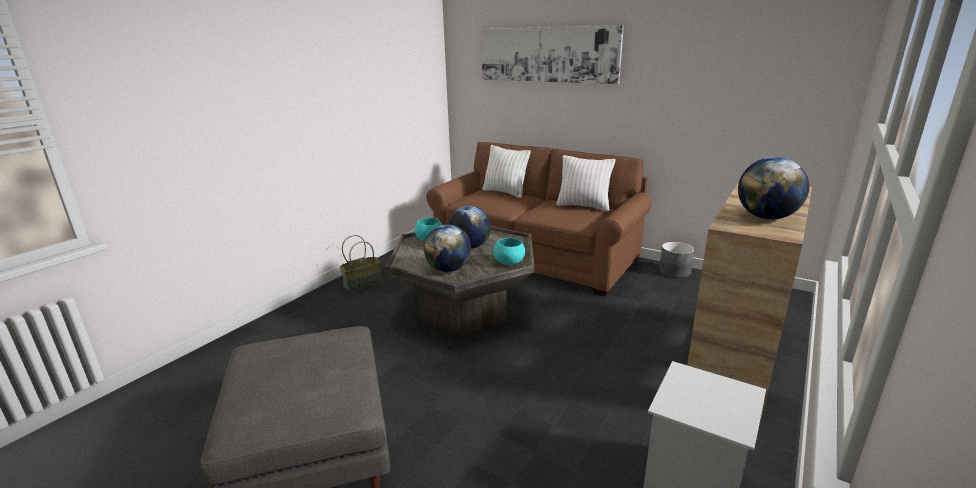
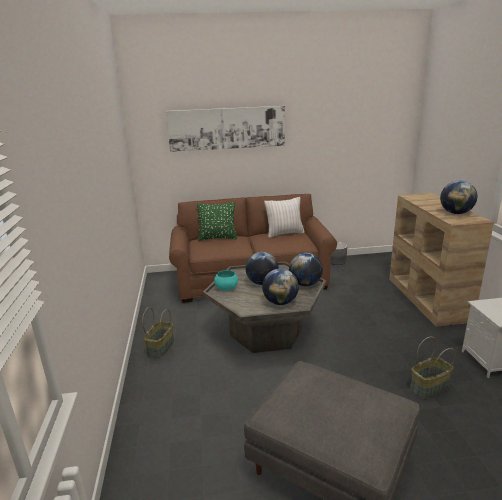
camera: 40 degrees left, 0 degrees up
(505, 192) = (217, 238): white pillow -> green pillow
(509, 263) = (305, 284): turquoise bowl -> globe
(537, 456) = (429, 387): none -> basket

